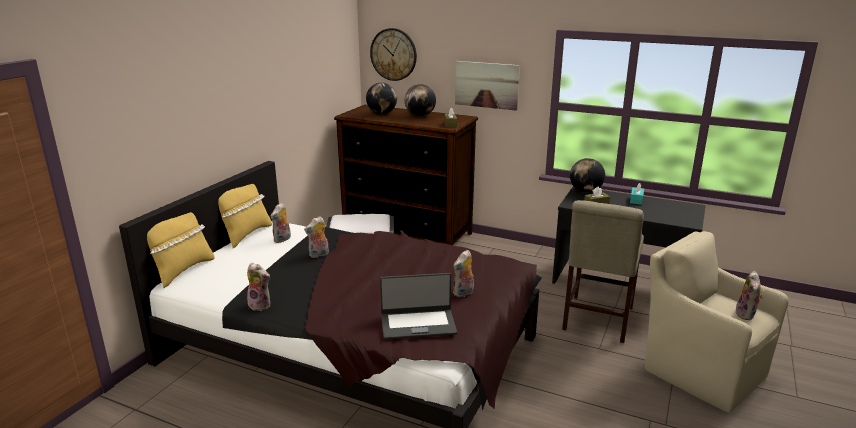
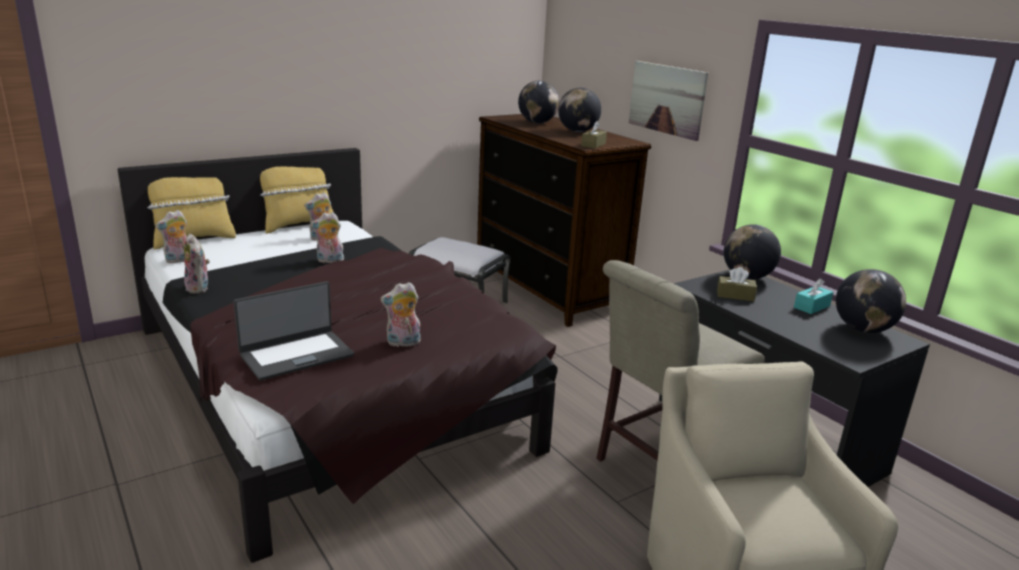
camera: 30 degrees right, 0 degrees up
(393, 54) = (575, 48): wall clock -> none
(418, 324) = (296, 355): laptop -> laptop turned 60 degrees counterclockwise
(672, 206) = (862, 329): none -> globe
(746, 315) = (796, 524): plush toy -> plush toy (178, 260)

